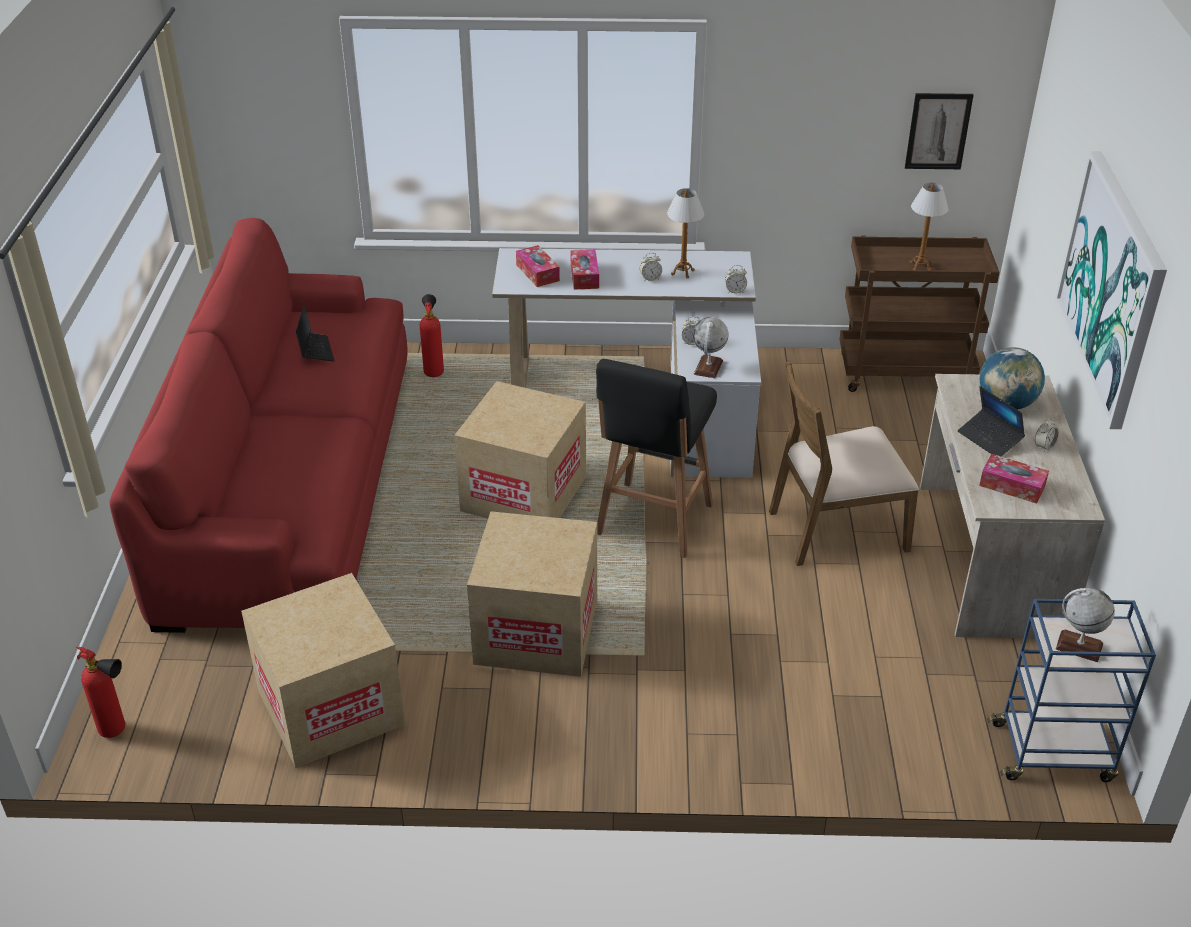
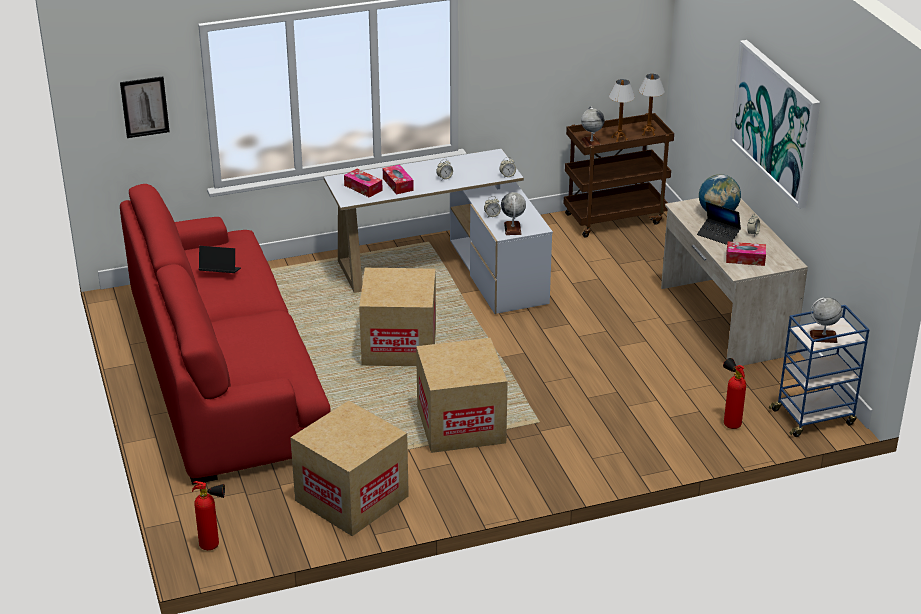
camera: 20 degrees left, 5 degrees down
(315, 351) = (220, 272): laptop -> laptop turned 45 degrees counterclockwise
(434, 371) = (280, 280): fire extinguisher -> fire extinguisher (730, 423)
(652, 522) = (498, 344): black stool -> none
(682, 273) = (464, 170): table lamp -> table lamp (648, 133)
(836, 529) = (621, 323): brown chair -> none
(877, 266) = (591, 143): none -> globe
(938, 131) = (614, 44): picture -> picture (144, 107)

